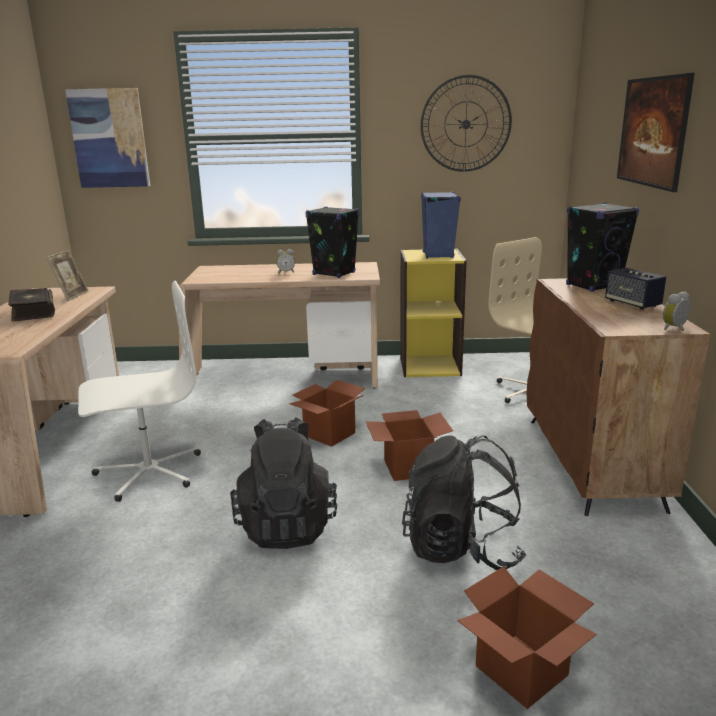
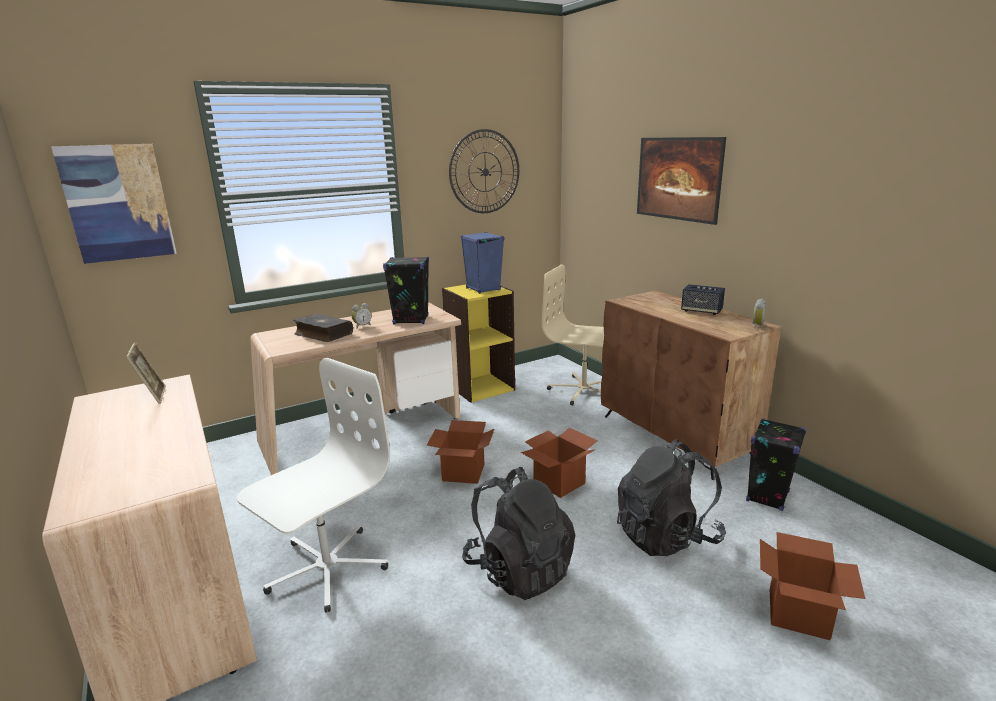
camera: 30 degrees left, 0 degrees up
(32, 312) = (134, 428): book -> book (323, 334)
(593, 286) = (653, 300): black speaker -> black speaker (767, 496)

